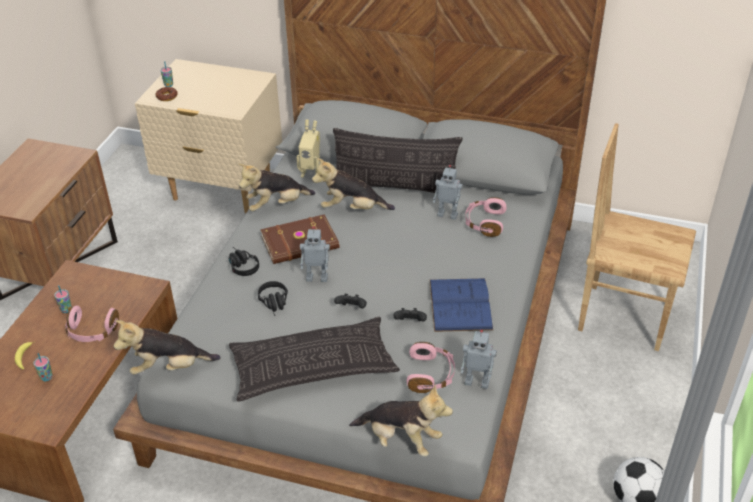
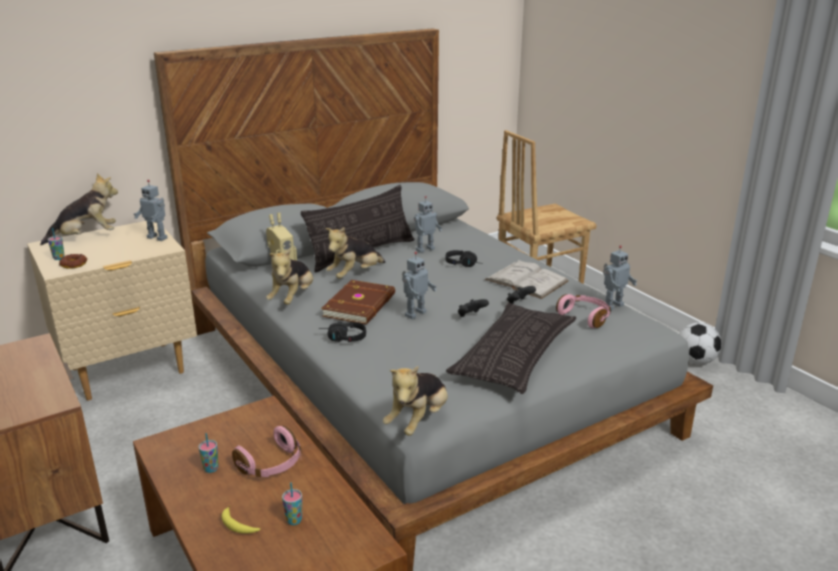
camera: 50 degrees left, 15 degrees down
(246, 96) = (158, 237): none -> toy robot
(275, 304) = (420, 340): black headphones -> black headphones (464, 264)
(401, 439) = (637, 354): plush toy -> plush toy (86, 237)
(460, 304) = (526, 280): blue book -> white book
(484, 223) = (455, 242): pink headphones -> none

